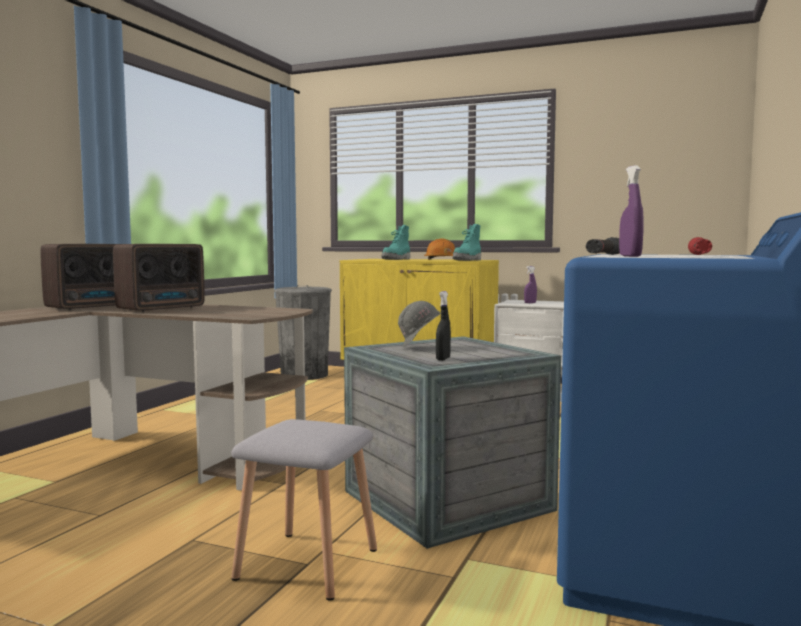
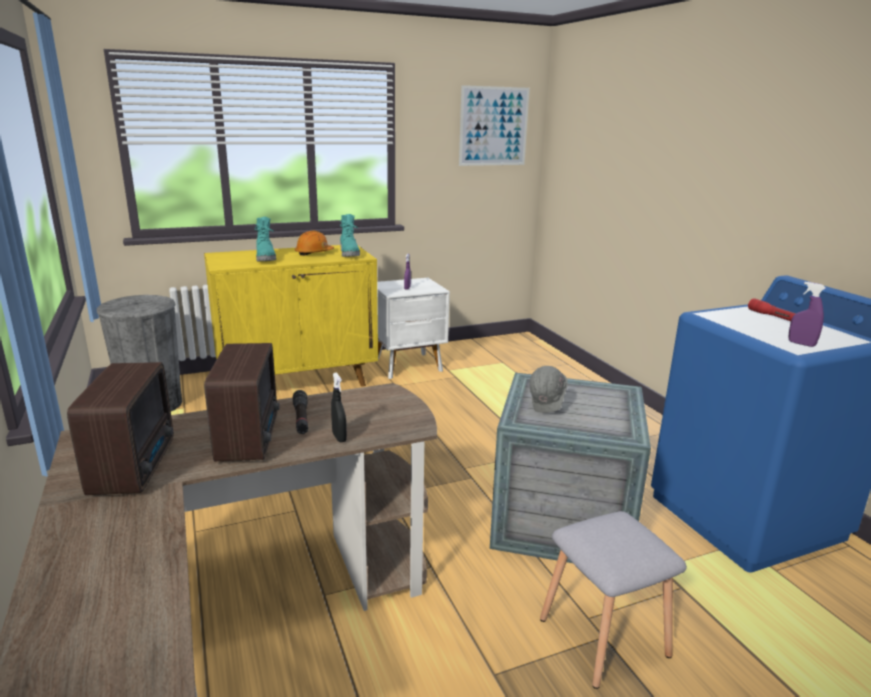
camera: 45 degrees left, 15 degrees up
(443, 359) = (609, 422): black spray bottle -> black spray bottle (339, 437)
(604, 255) = (739, 328): black flashlight -> black flashlight (301, 418)
(674, 141) = (493, 126): none -> picture

